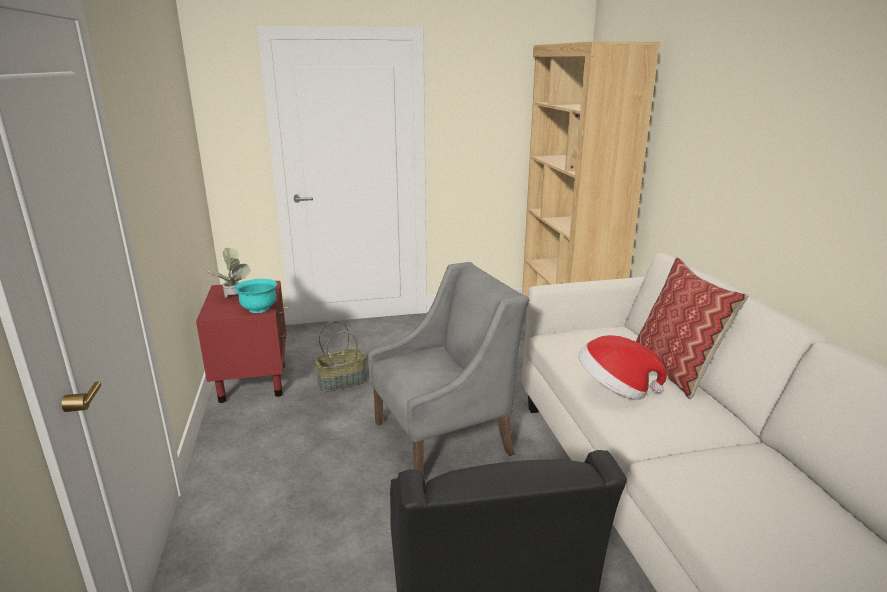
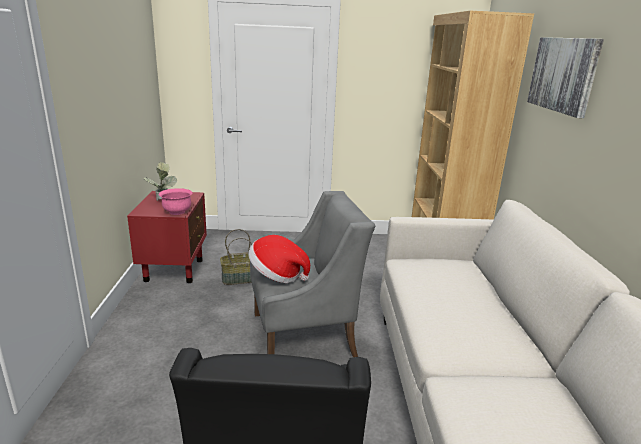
camera: 10 degrees right, 0 degrees up
(259, 309) = (177, 212): turquoise bowl -> pink bowl
(615, 389) = (436, 312): hat -> hat (277, 275)
(675, 370) = (499, 303): pillow -> none
(705, 110) = (563, 74): none -> picture

